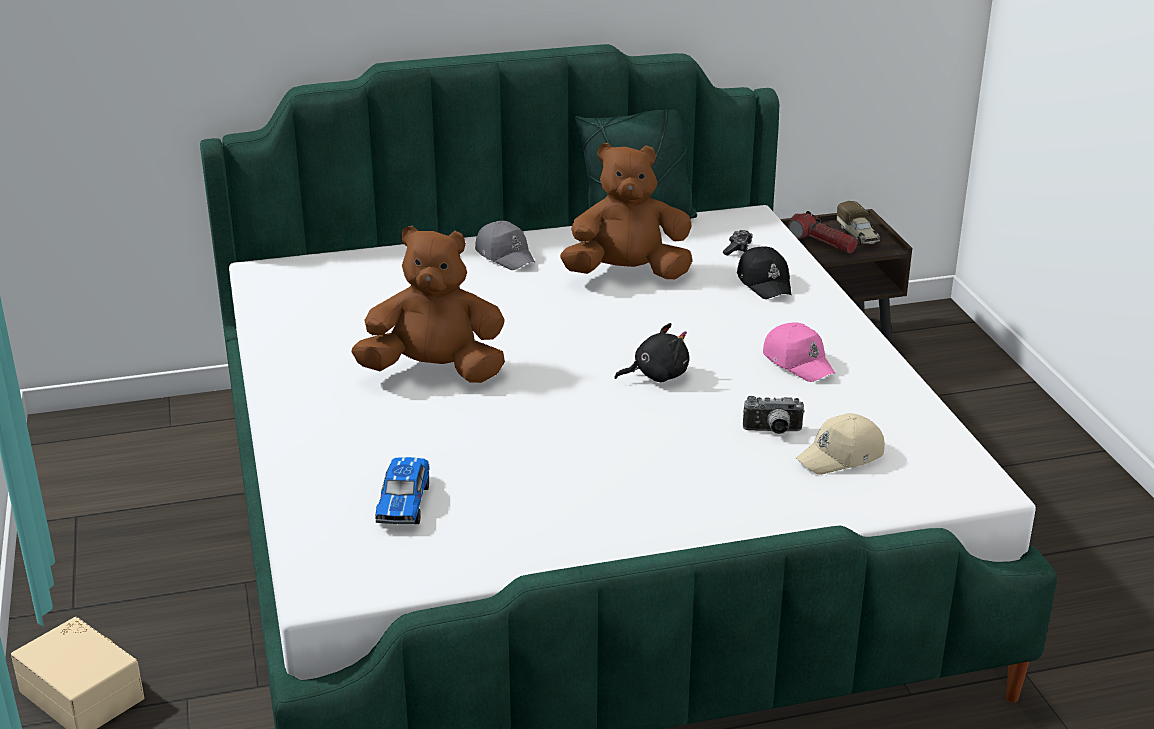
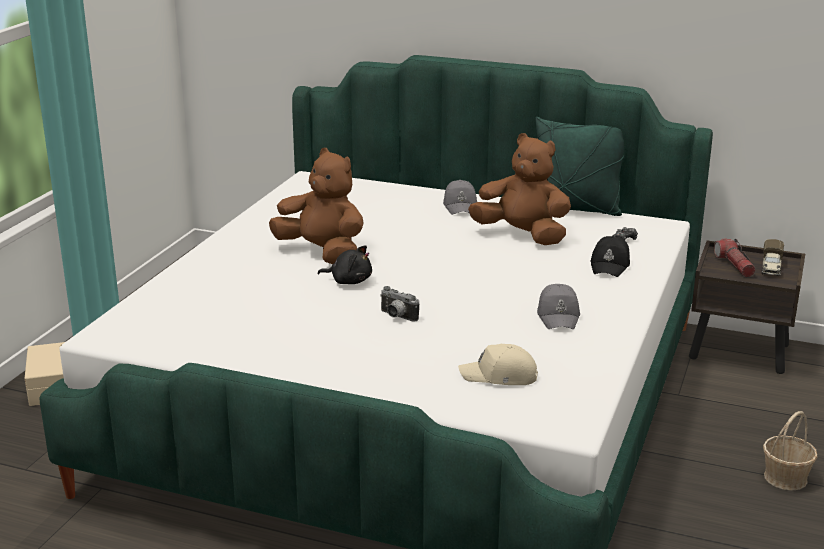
camera: 35 degrees right, 5 degrees down
(404, 502) = (203, 311): toy car -> none
(656, 375) = (451, 294): black plush toy -> black plush toy (349, 281)
(773, 432) = (475, 348): camera -> camera (396, 317)
(798, 362) = (559, 315): pink cap -> grey cap
(1012, 464) = (786, 478): none -> basket

